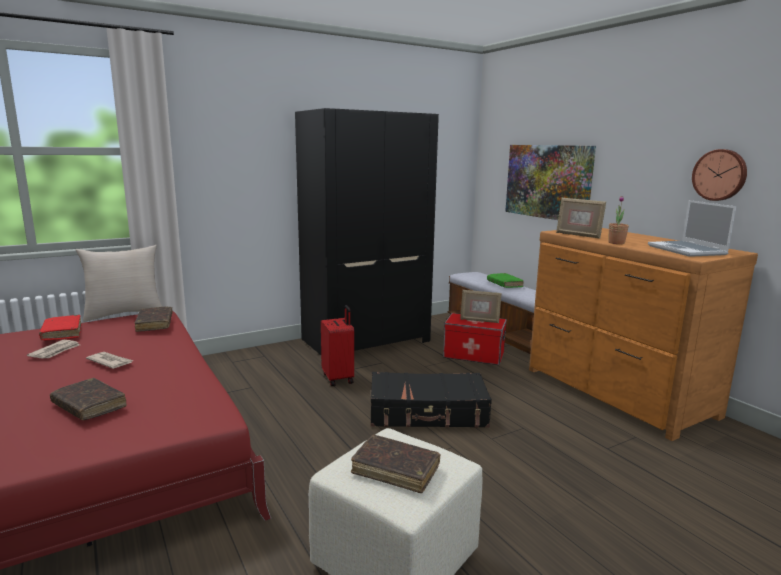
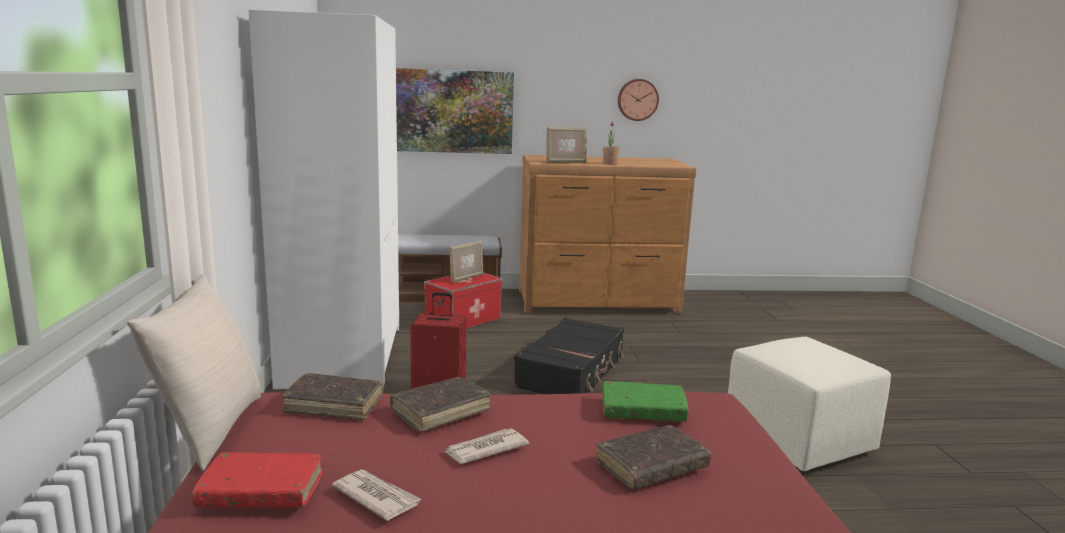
camera: 65 degrees left, 0 degrees up
(366, 340) = (342, 354): black wardrobe -> white wardrobe
(395, 470) = (819, 356): brown book -> brown book (440, 411)
(504, 284) = (424, 237): green book -> green book (643, 411)
(687, 250) = (654, 162): laptop -> none

